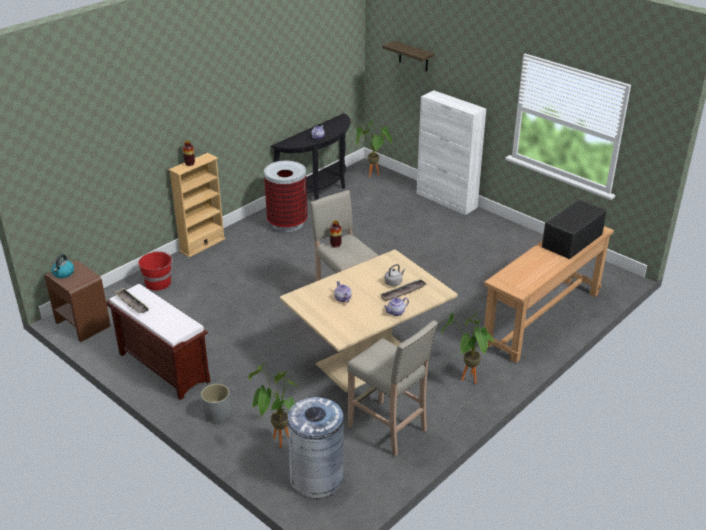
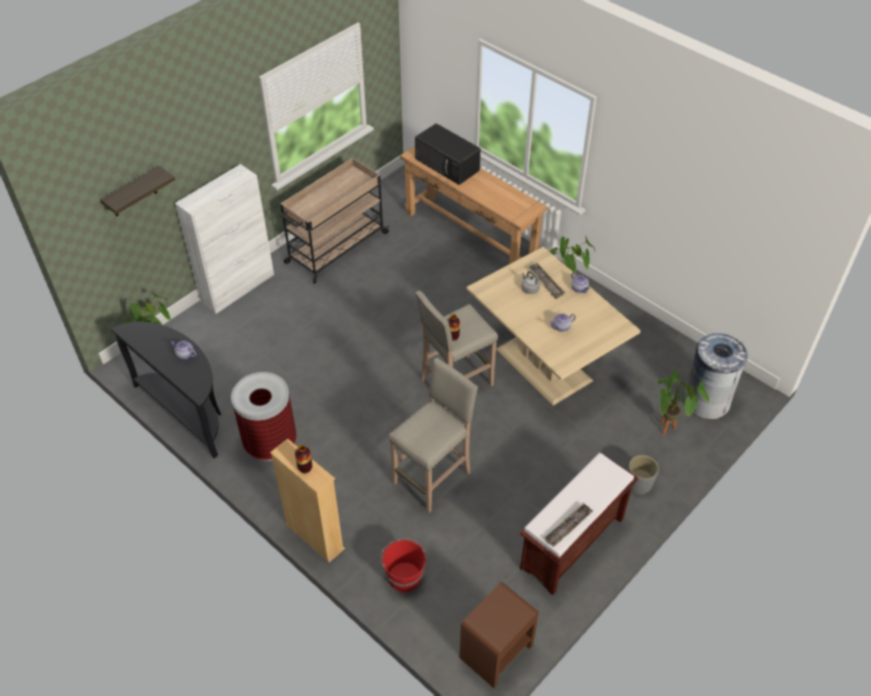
camera: 90 degrees left, 15 degrees up
(63, 273) = (497, 628): kettle -> none
(388, 429) = (636, 351): beige stool -> beige stool (433, 477)
(504, 242) = (336, 248): none -> beige cart

